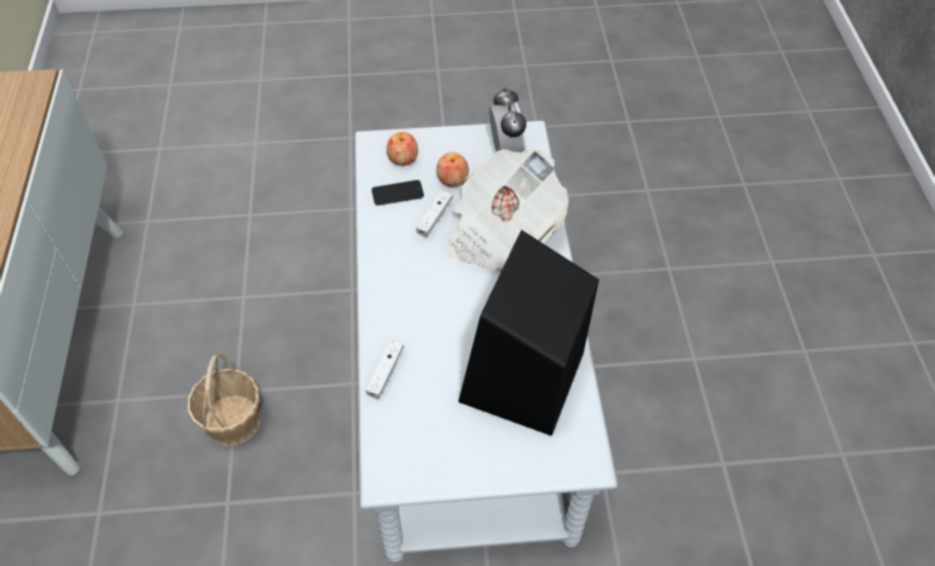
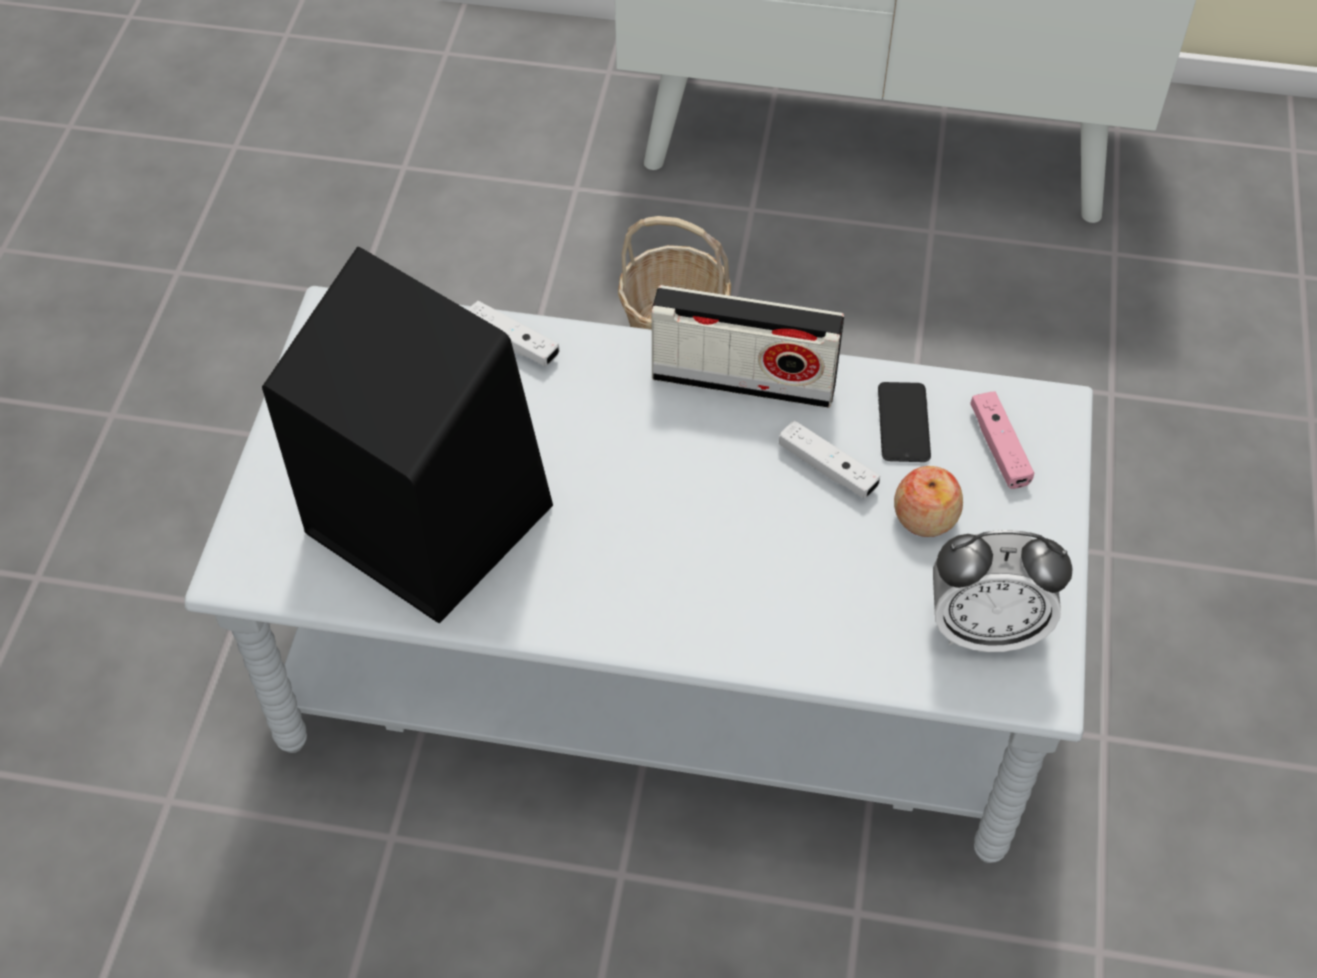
camera: 105 degrees right, 0 degrees up
(386, 260) = (743, 381): none -> radio
(403, 158) = (999, 447): apple -> pink game controller
(501, 232) = (761, 567): newspaper -> none

